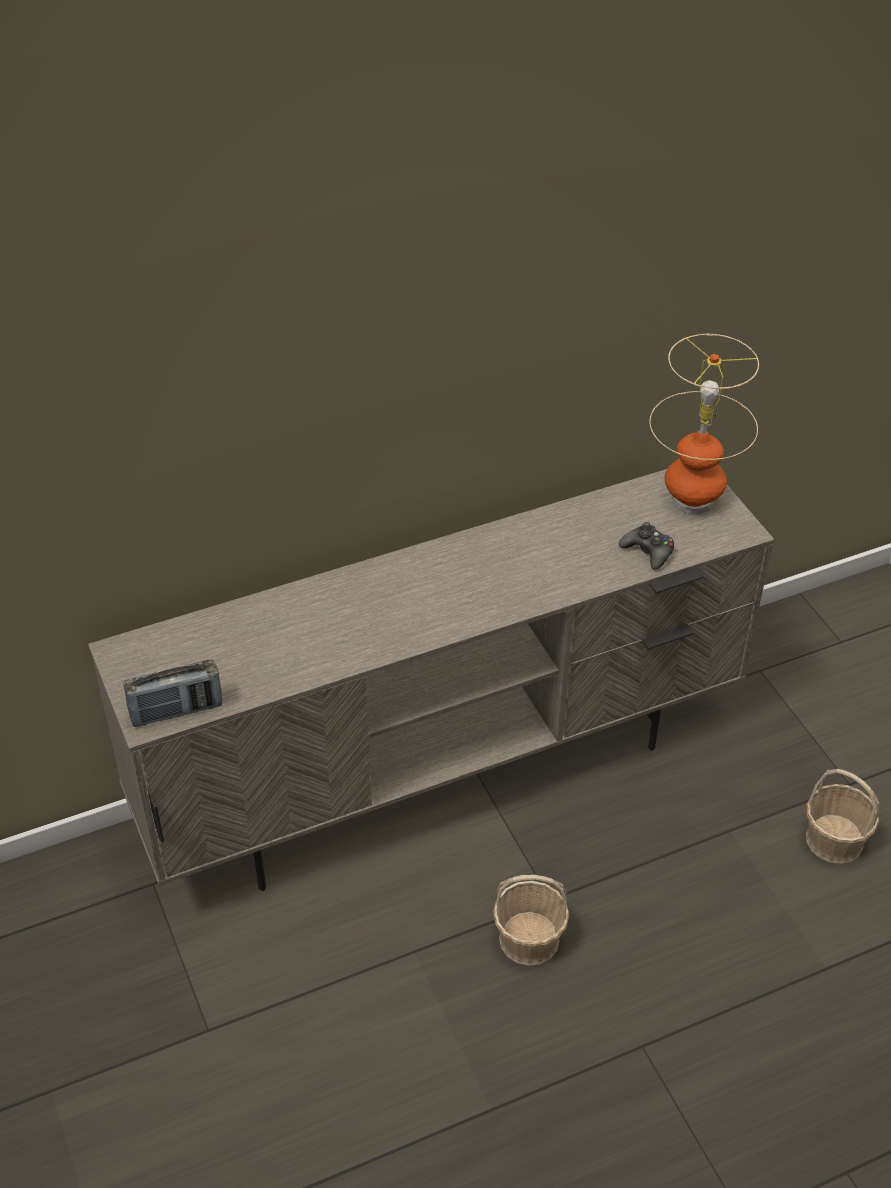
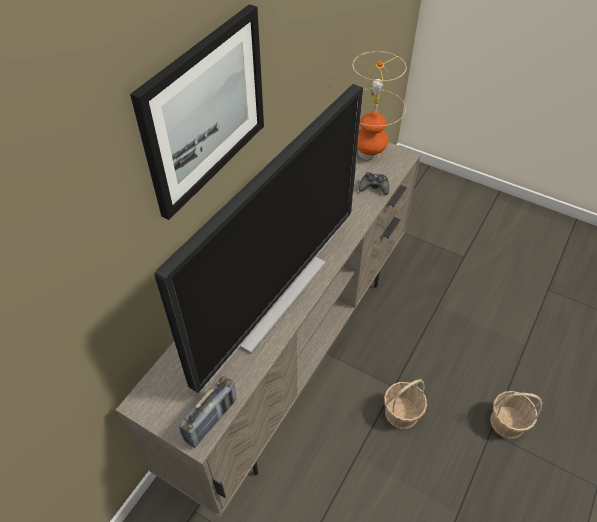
camera: 35 degrees left, 5 degrees up
(334, 316) = (204, 111): none -> picture
(371, 619) = (273, 297): none -> television
(834, 839) = (479, 285): basket -> basket (507, 422)

